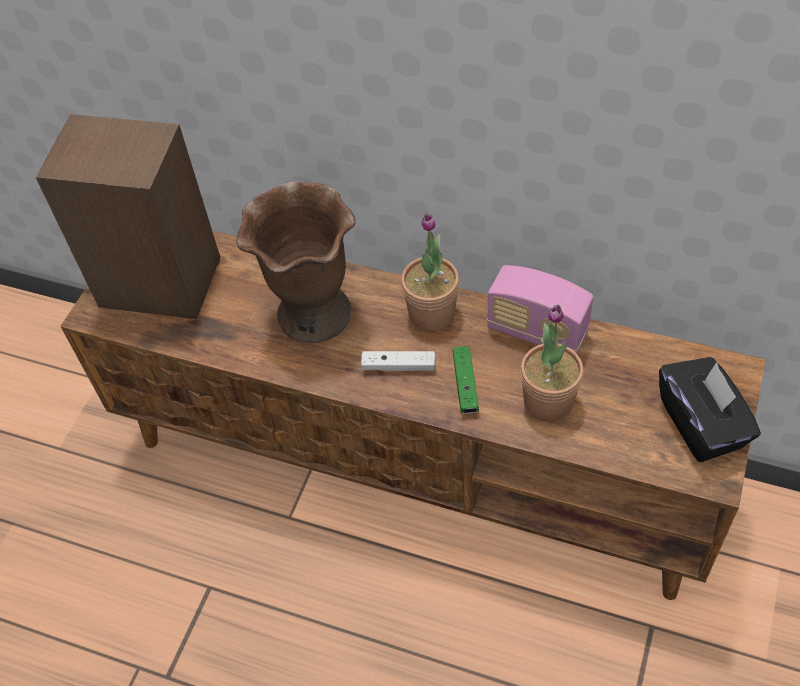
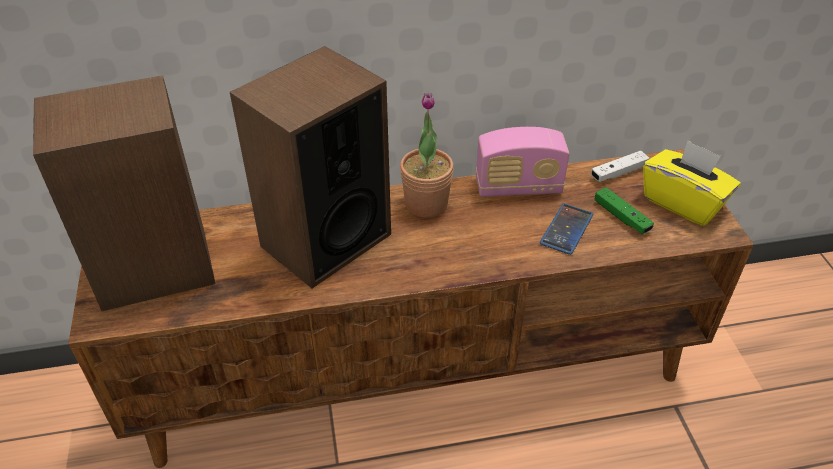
camera: 35 degrees left, 10 degrees down
(314, 313) = (325, 240): brown vase -> speaker
(399, 366) = (430, 250): white game controller -> white game controller (618, 173)
(465, 385) = (494, 243): green game controller -> green game controller (621, 217)
(548, 401) = (566, 229): potted plant -> phone
(702, 424) = (683, 202): black tissue box -> yellow tissue box

